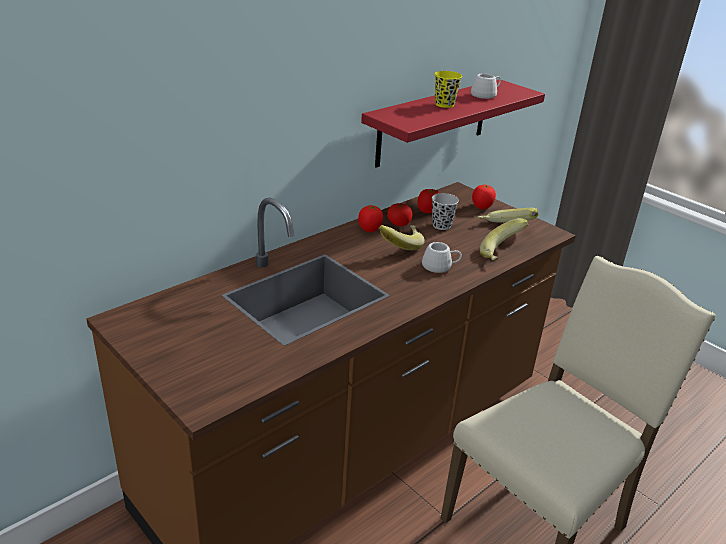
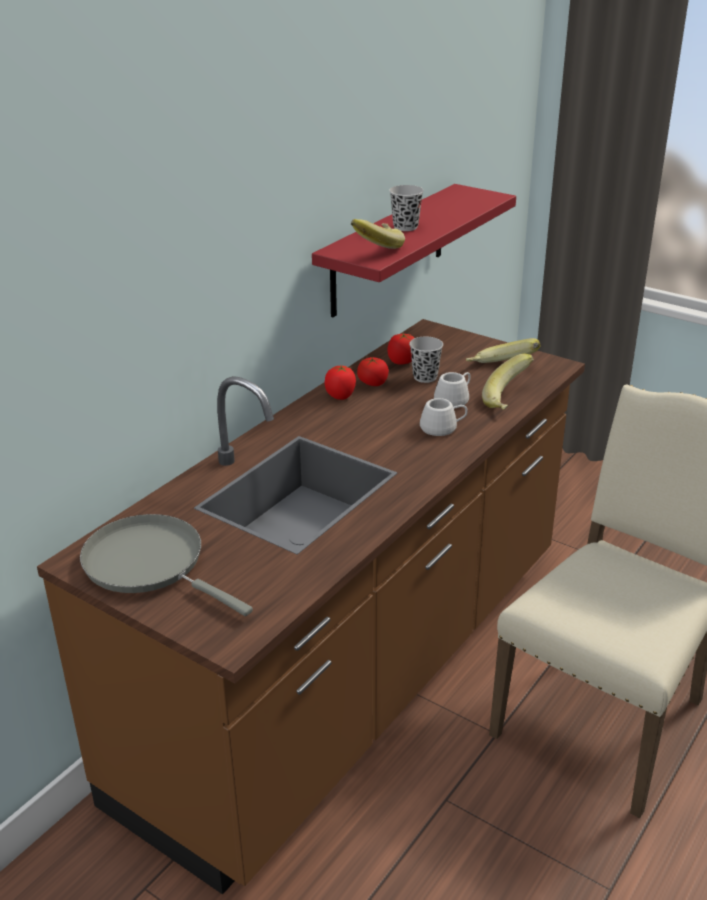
camera: 10 degrees left, 0 degrees up
(169, 332) = (150, 564): none -> grey frying pan
(400, 246) = (385, 410): banana -> banana (376, 248)
(444, 104) = (405, 227): yellow cup -> black cup
(482, 207) = (464, 346): tomato -> none
(486, 95) = (448, 207): white mug -> white mug (454, 399)

